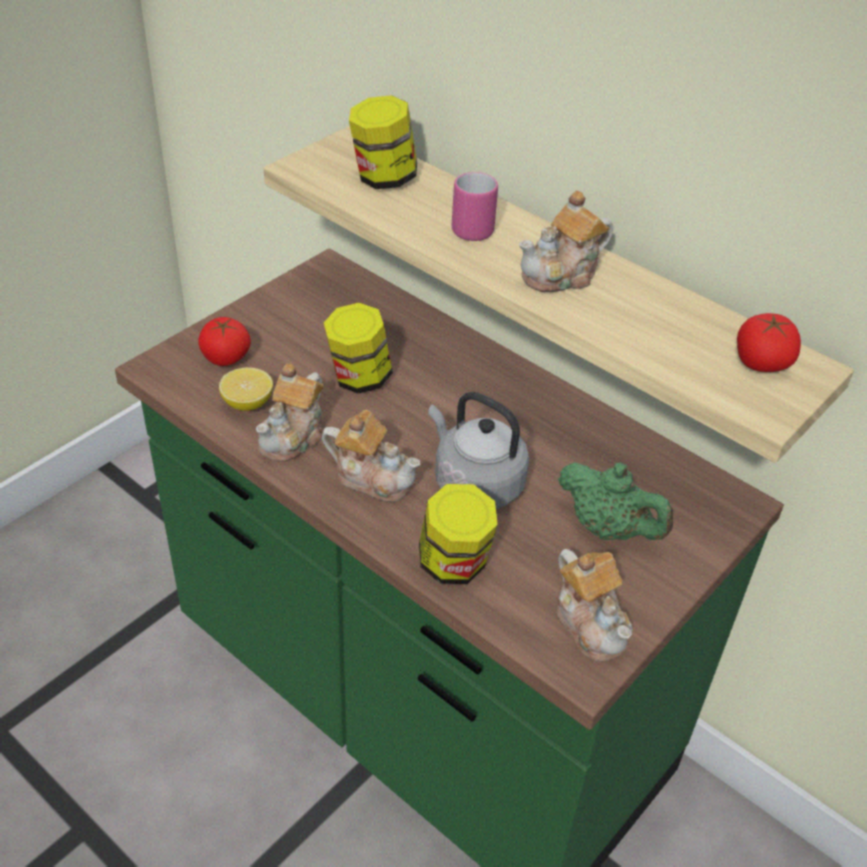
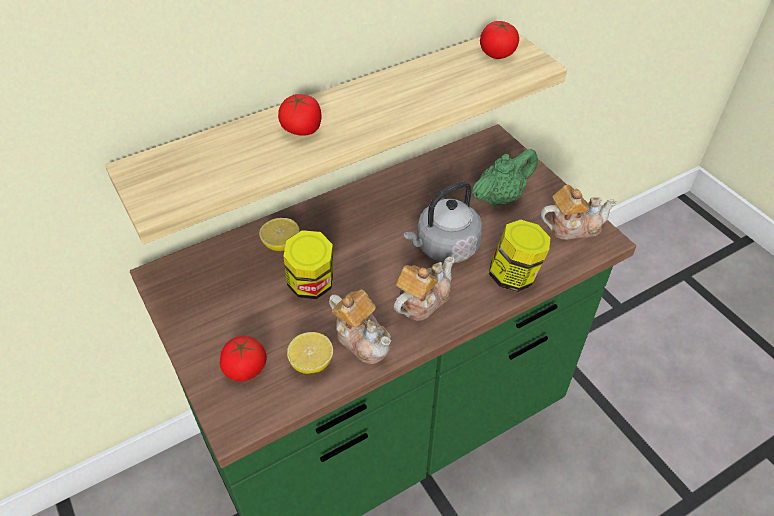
camera: 70 degrees left, 5 degrees up
(383, 178) = (206, 161): jar -> none
(412, 340) = (281, 244): none -> lemon
(472, 227) = (302, 129): pink mug -> tomato
(562, 275) = (380, 103): teapot -> none

